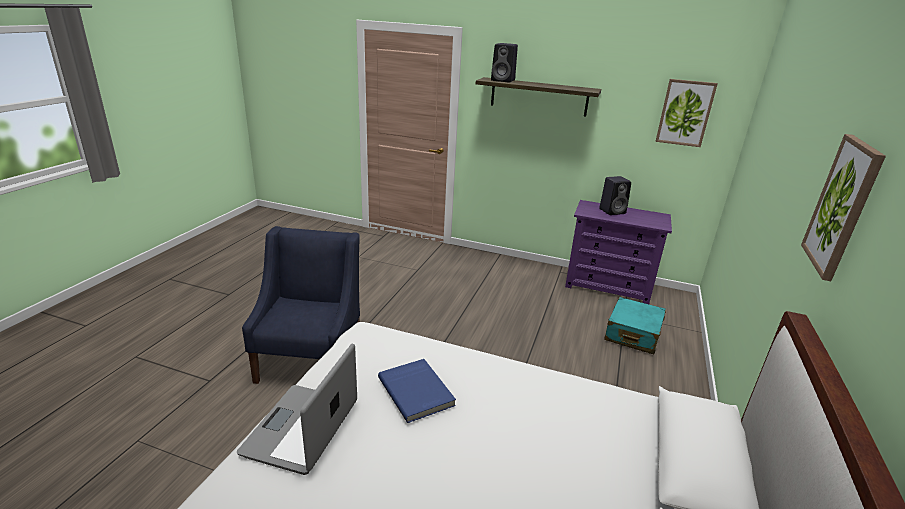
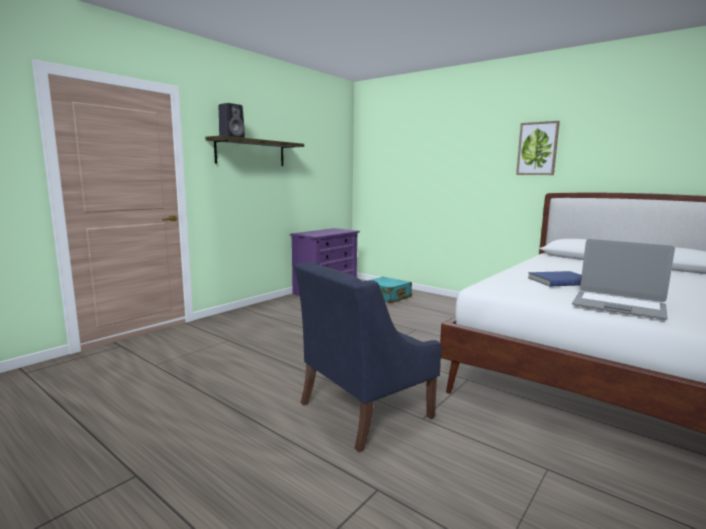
camera: 70 degrees left, 15 degrees down
(311, 360) = (363, 410): blue armchair -> blue armchair turned 60 degrees counterclockwise
(612, 211) = (319, 232): black speaker -> none
(685, 113) = (329, 158): picture -> none

